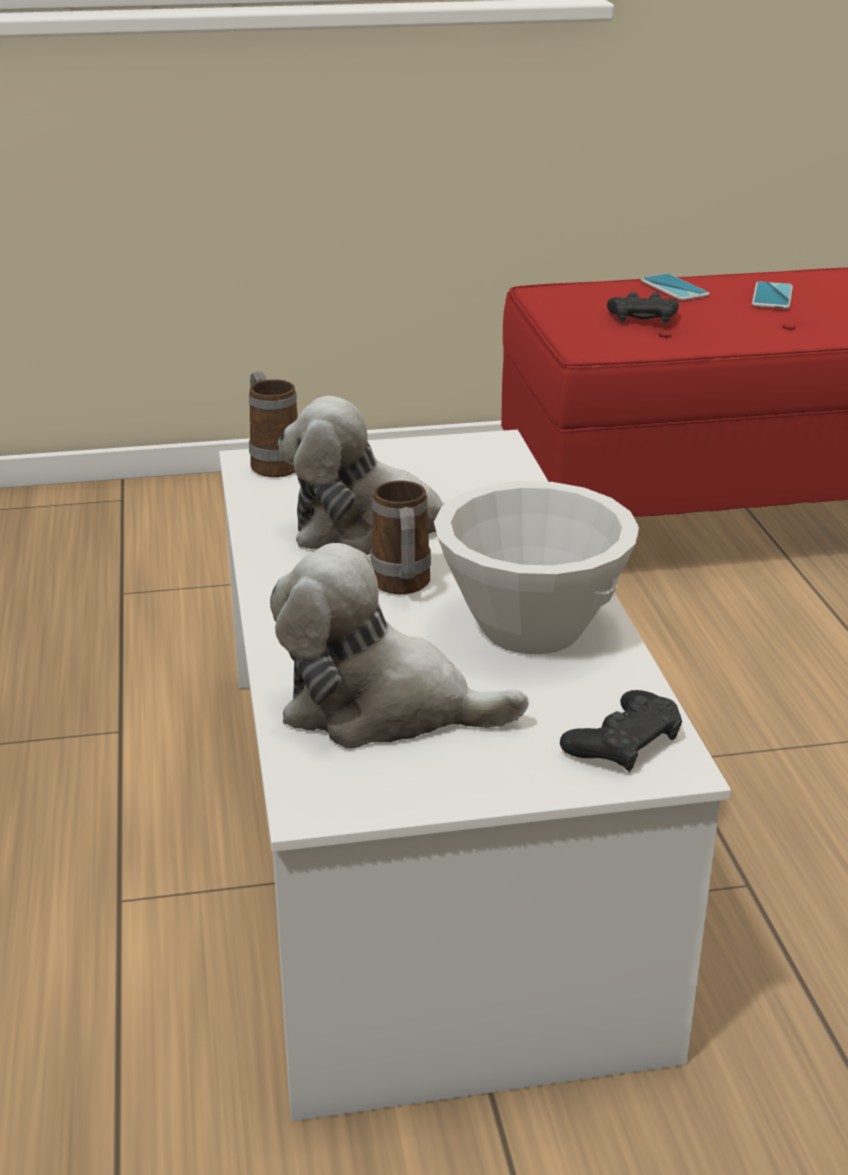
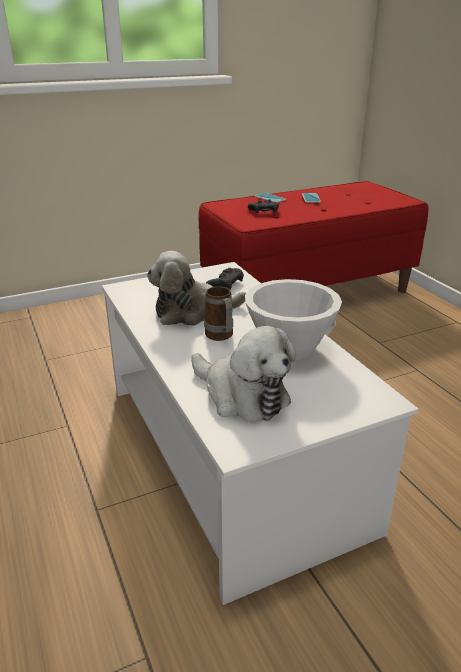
camera: 15 degrees left, 0 degrees up
(272, 463) = (130, 288): mug -> none
(381, 708) = (242, 395): plush toy -> plush toy turned 135 degrees counterclockwise
(623, 742) = (360, 394): black game controller -> black game controller (225, 284)

